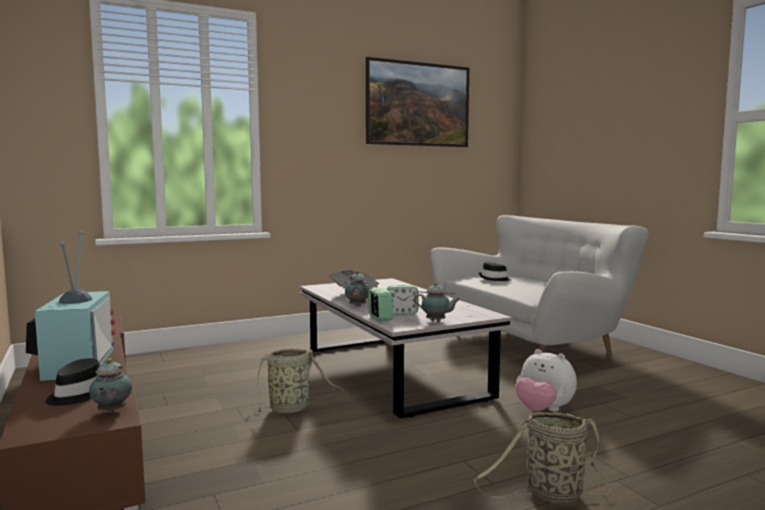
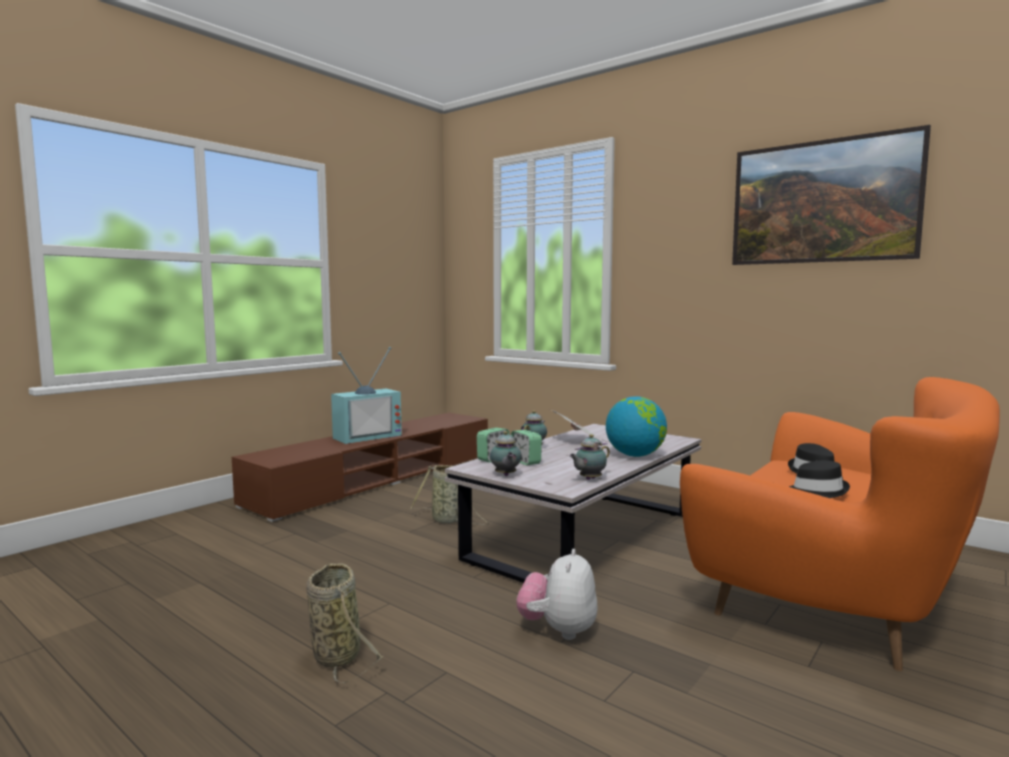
camera: 65 degrees right, 0 degrees up
(78, 394) = (314, 448): black hat -> black hat (816, 491)
(111, 412) = (287, 459): teapot -> teapot (589, 479)
(418, 293) = (635, 455): none -> globe
(530, 343) = (838, 594): white sofa -> orange sofa

